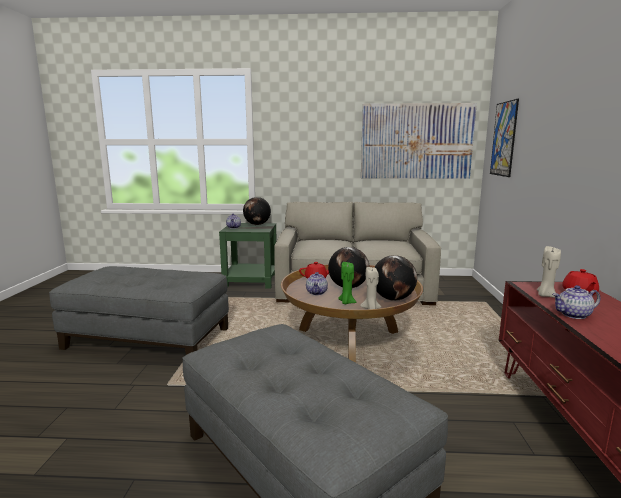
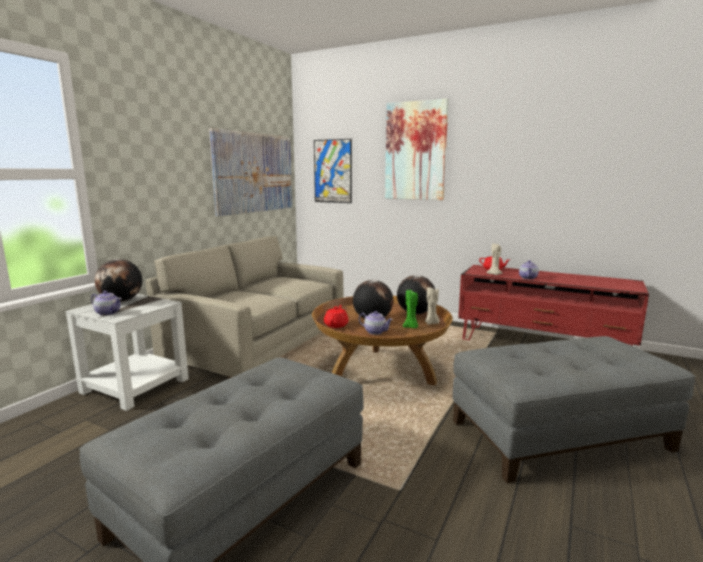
camera: 65 degrees left, 0 degrees up
(251, 280) = (135, 385): green side table -> white side table
(560, 108) = (415, 151): none -> picture

